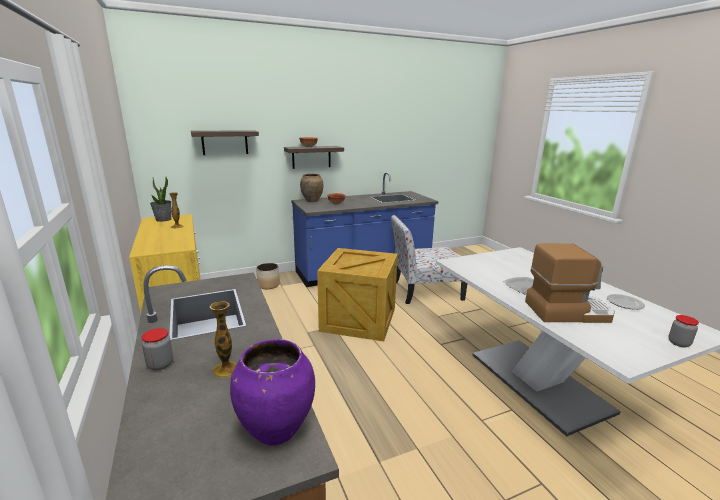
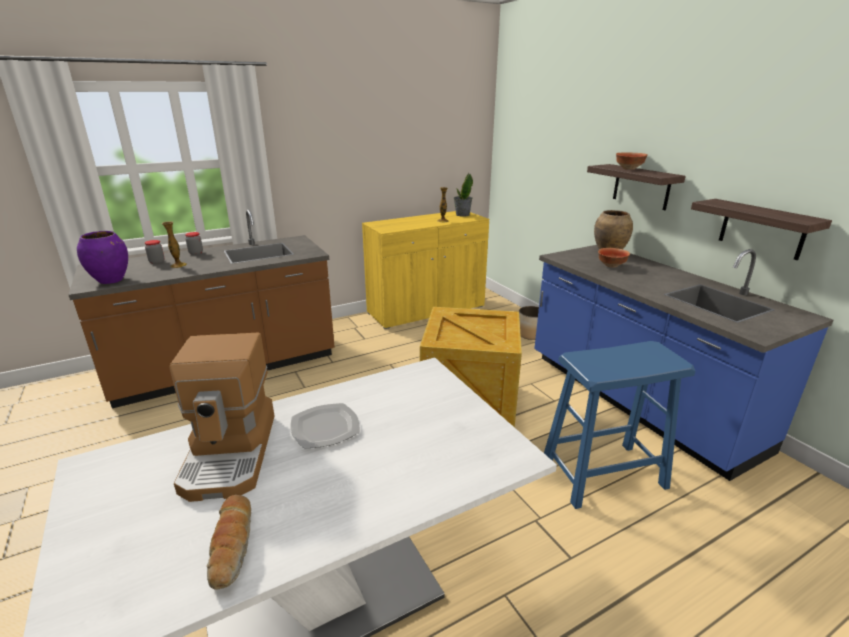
camera: 85 degrees right, 5 degrees up
(225, 142) = (553, 148): shelf -> shelf (762, 229)
(425, 291) = (604, 474): chair -> blue stool
(625, 303) = (233, 547): plate -> bread
(679, 343) = (72, 560): jar -> jar (157, 262)

